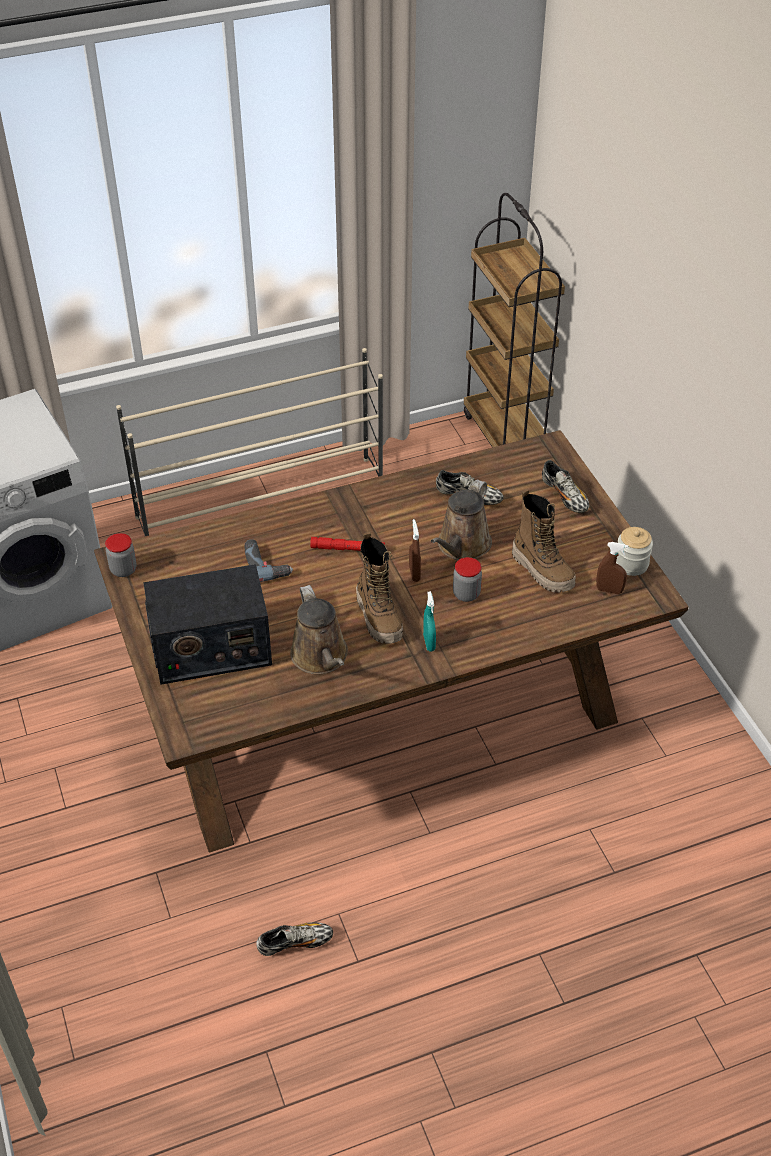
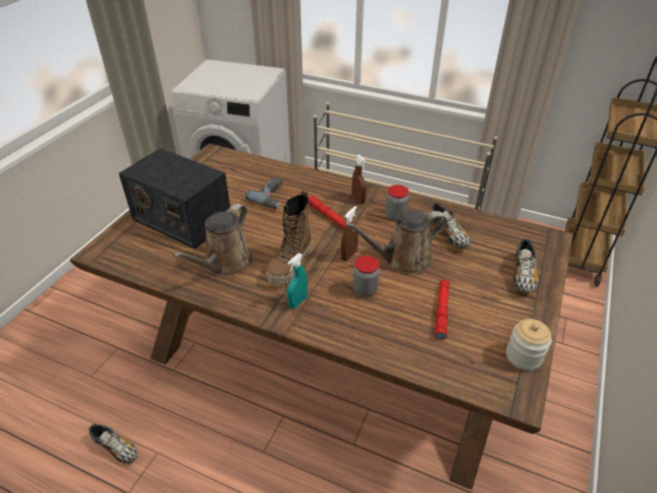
camera: 45 degrees right, 5 degrees down
(123, 569) = (205, 158): jar -> jar (395, 216)
(542, 570) = (441, 312): boot -> red flashlight
(609, 590) = (479, 362): brown spray bottle -> brown spray bottle (358, 199)

